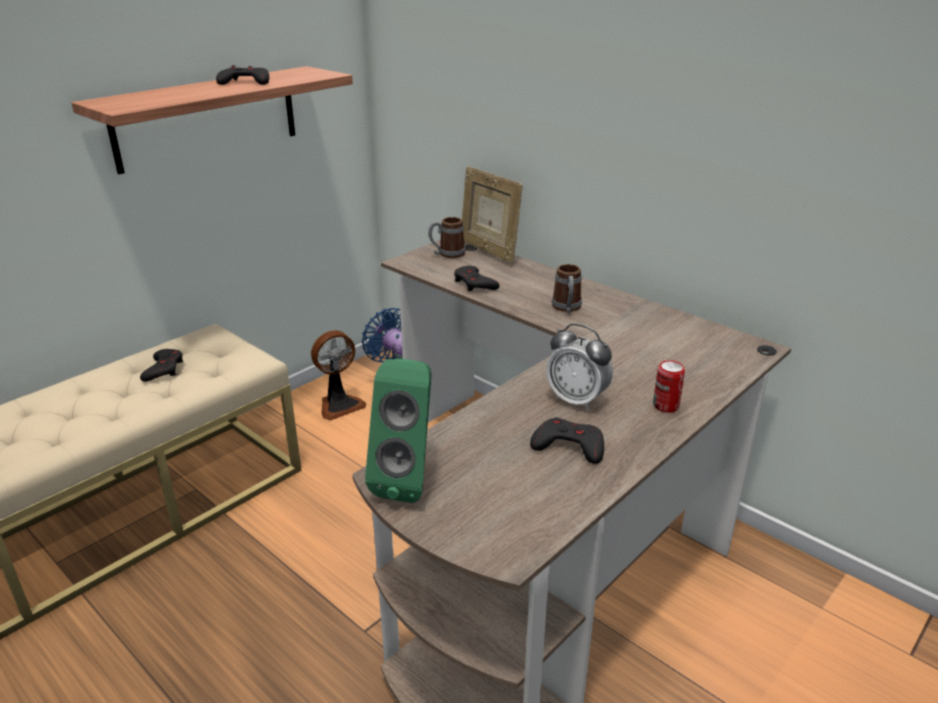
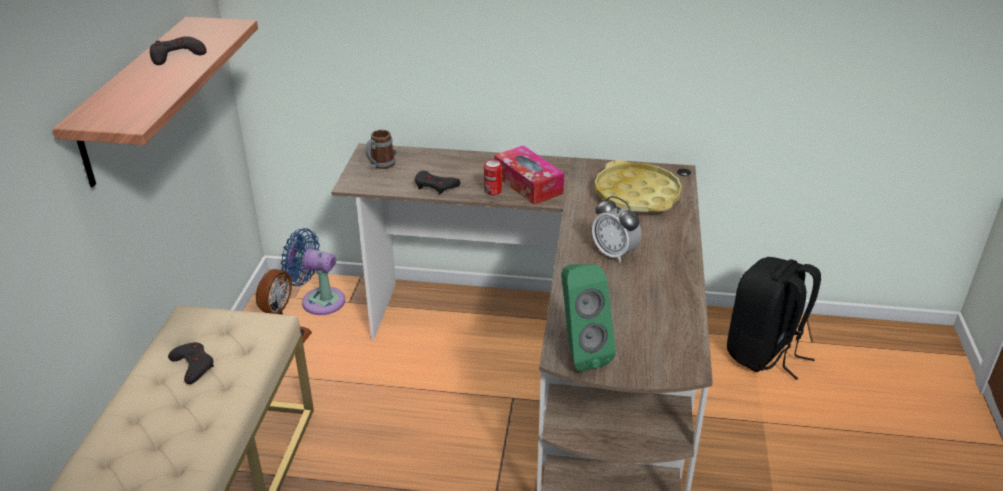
camera: 35 degrees left, 5 degrees up
(488, 251) = (409, 151): picture frame -> none
(567, 308) = (528, 184): mug -> tissue box
(569, 446) = (645, 287): black game controller -> none
(577, 400) = (614, 253): alarm clock -> alarm clock turned 45 degrees clockwise
(665, 406) = (669, 236): can -> can (493, 191)
(677, 354) = (636, 195): none -> yellow tray
(824, 635) = (764, 353): none -> black backpack

